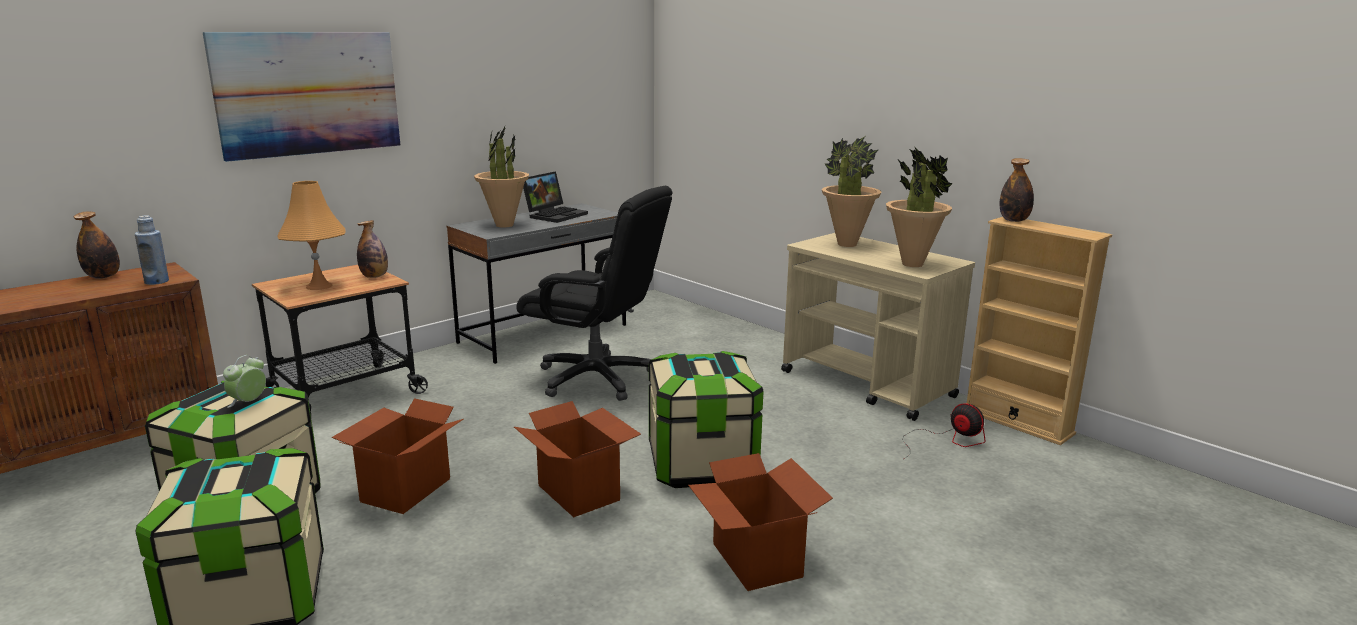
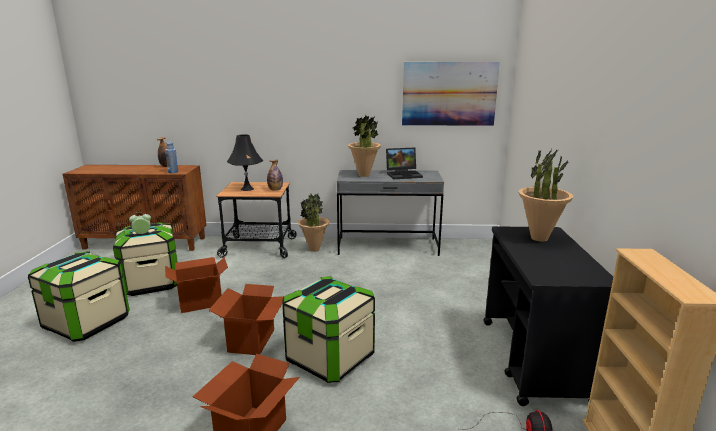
camera: 45 degrees right, 0 degrees up
(308, 93) = (268, 90): picture -> picture (449, 94)
(319, 286) = (247, 189): orange table lamp -> black table lamp
(597, 378) = (369, 281): black office chair -> none
(867, 384) = (533, 360): beige cart -> black cart
(913, 264) = (552, 270): potted plant -> potted plant (314, 249)
(1014, 220) = (644, 255): bottle -> none

